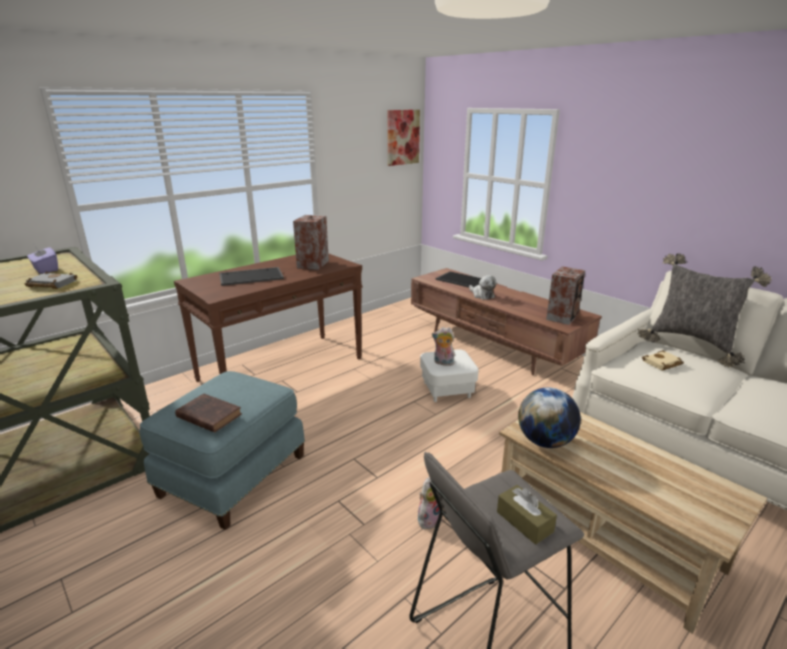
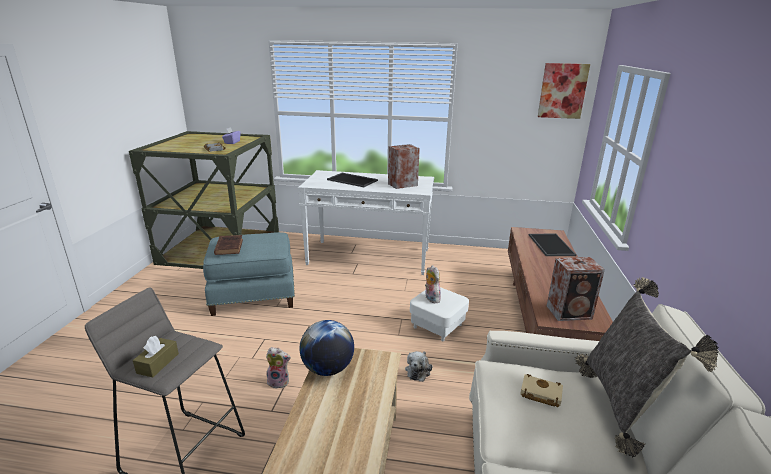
camera: 50 degrees right, 0 degrees up
(282, 369) = (369, 257): brown console table -> white console table
(482, 295) = (538, 262): plush toy -> plush toy (418, 370)

